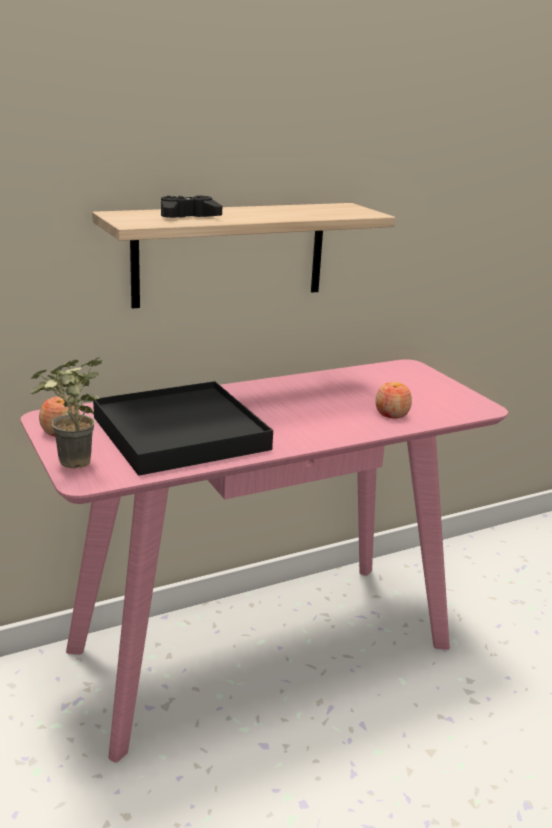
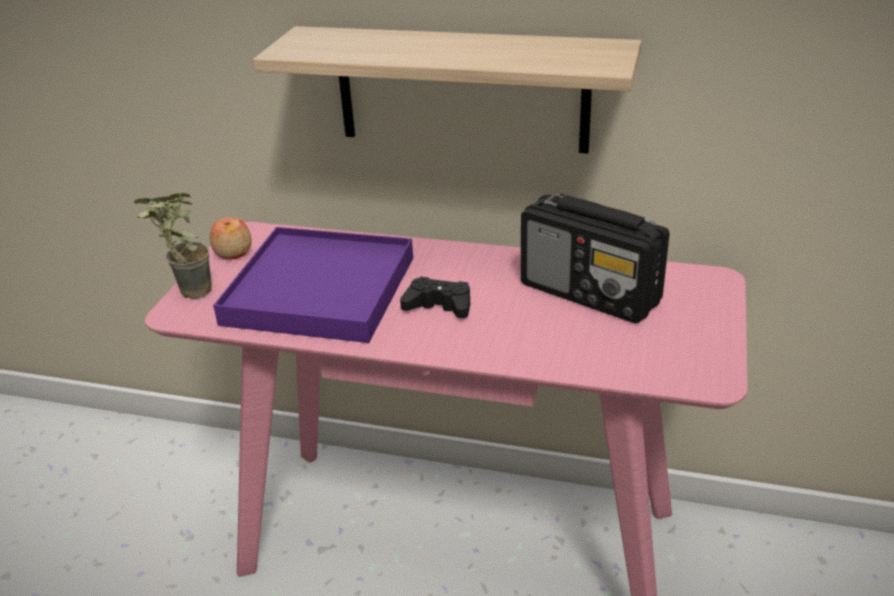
camera: 45 degrees right, 10 degrees up
(179, 433) = (320, 290): black tray -> purple tray
(188, 216) = (362, 47): black game controller -> black game controller (439, 305)
(358, 388) = (591, 294): none -> radio
(392, 414) = (571, 345): apple -> none

